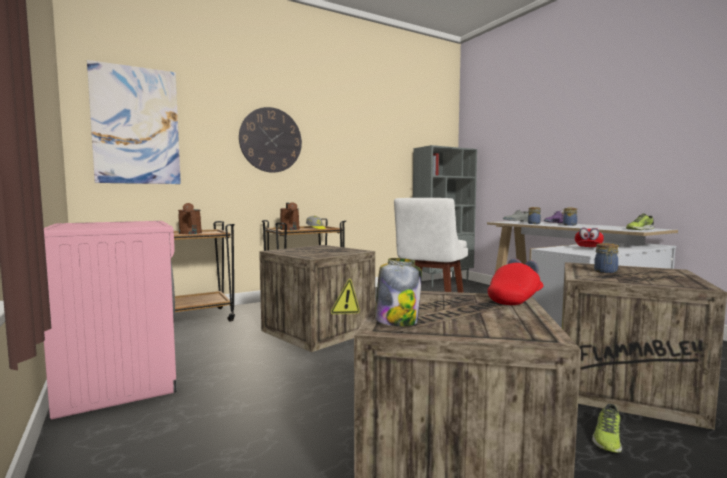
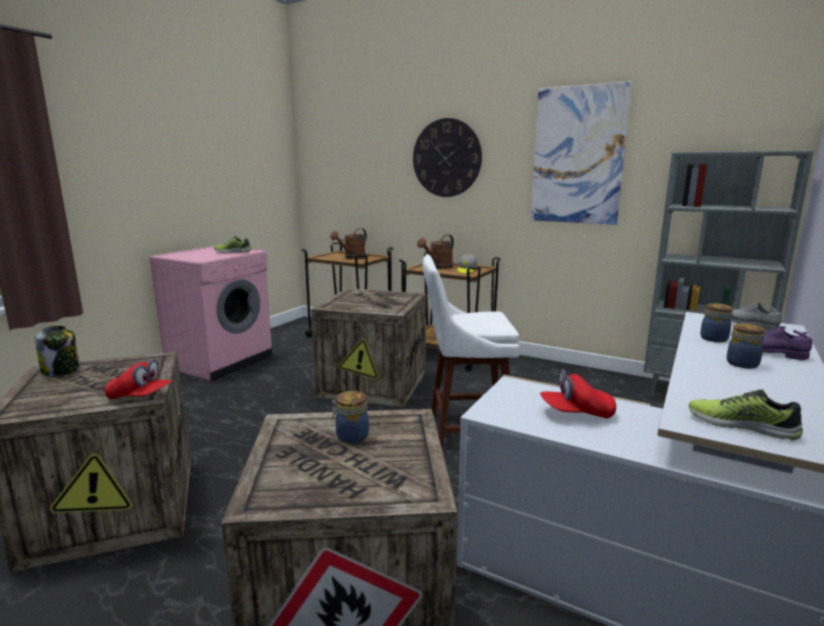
camera: 60 degrees right, 10 degrees up
(136, 126) = (335, 154): picture -> picture (577, 156)
(607, 438) = (192, 592): shoe -> shoe (233, 251)

